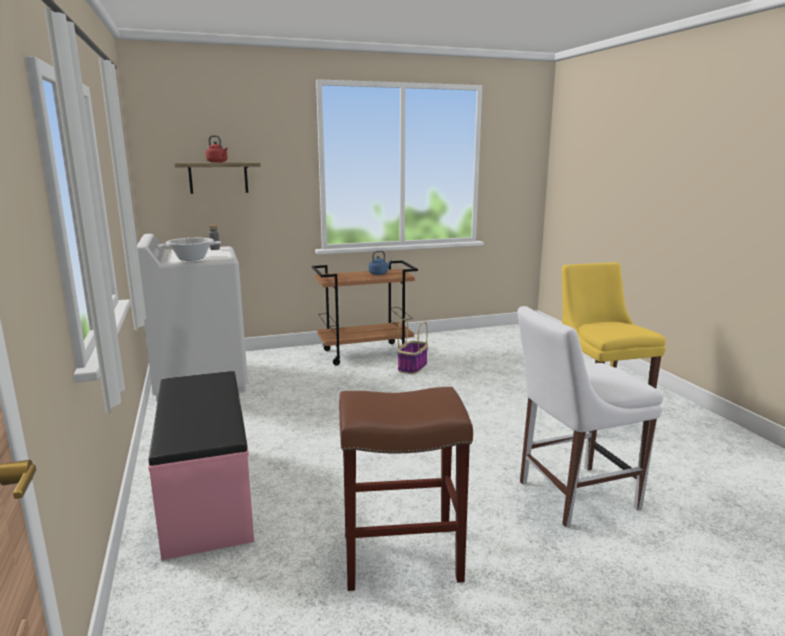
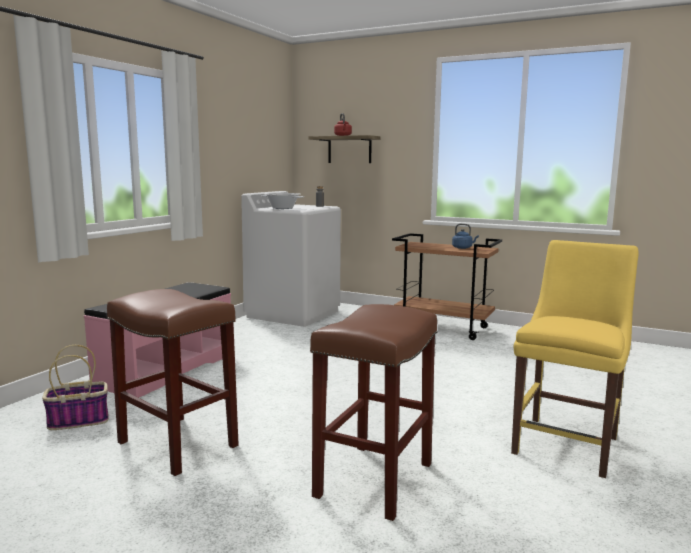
camera: 45 degrees right, 5 degrees down
(412, 367) = (461, 348): basket -> basket (79, 420)
(572, 495) = (374, 478): white chair -> brown stool

